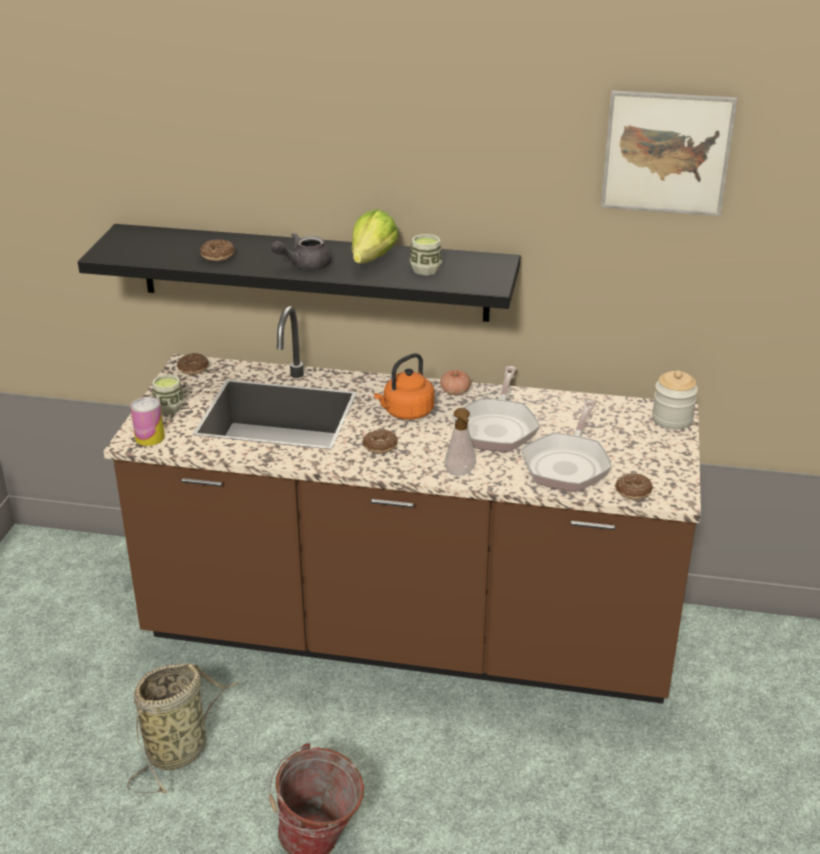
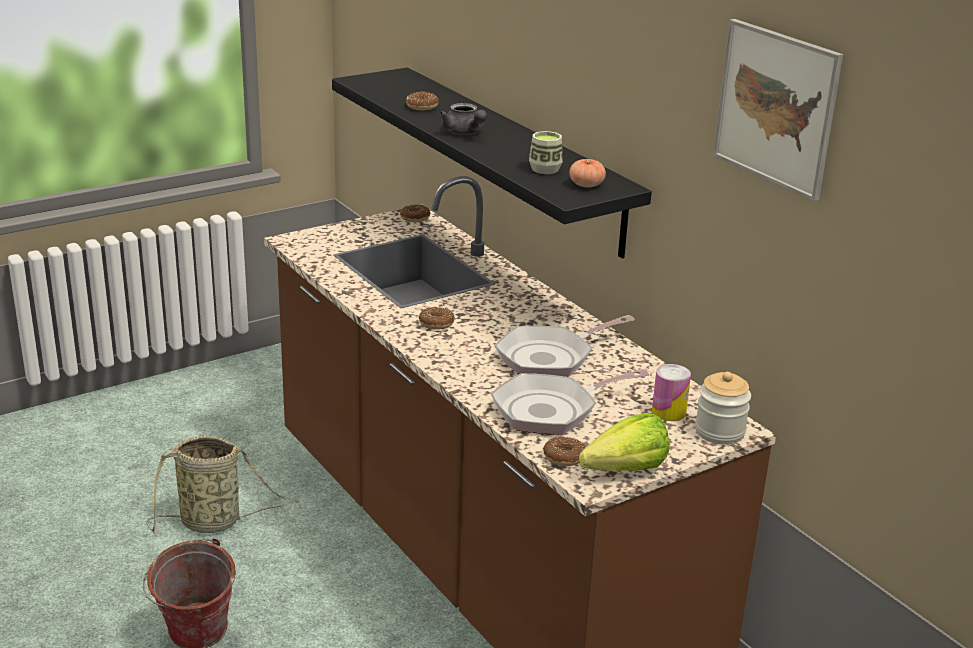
camera: 45 degrees right, 5 degrees down
(149, 437) = (304, 243): can -> can (668, 412)
(169, 408) = (351, 233): cup -> none
(304, 265) = (465, 133): grey teapot -> grey teapot turned 135 degrees counterclockwise
(368, 263) = (513, 149): lettuce -> lettuce (618, 471)
(406, 413) = (502, 313): orange kettle -> none
(455, 391) = (570, 319): tomato -> tomato (586, 185)
(460, 473) = (455, 370): soap dispenser -> none

